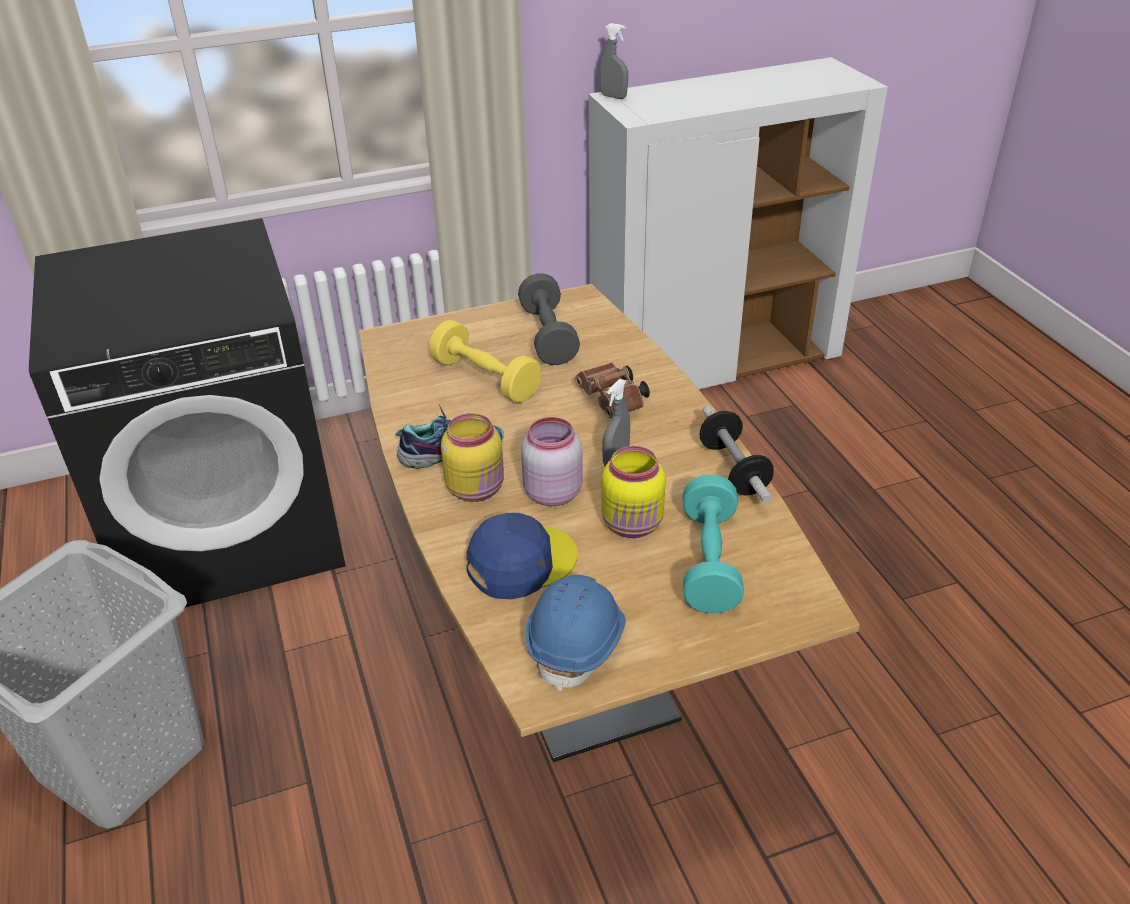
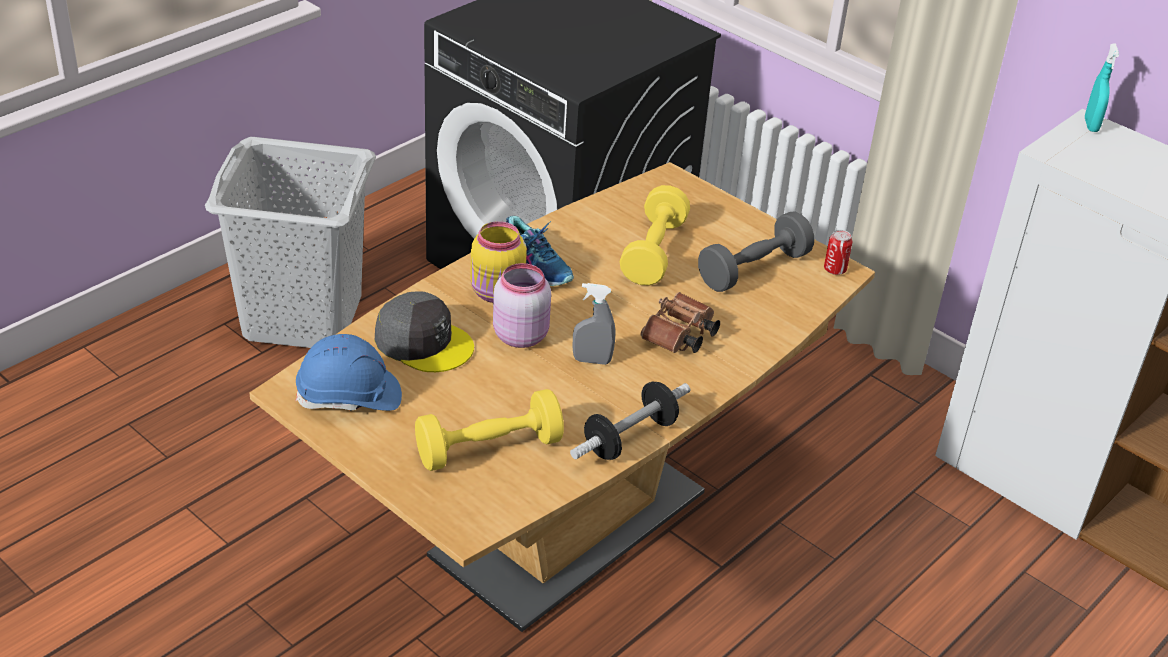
camera: 60 degrees right, 0 degrees up
(520, 562) = (423, 342): blue cap -> grey cap
(576, 299) = (835, 269): none -> can
(613, 97) = (1091, 125): grey spray bottle -> turquoise spray bottle
(633, 525) = (509, 393): yellow jar -> none
(709, 562) = (489, 449): turquoise dumbbell -> yellow dumbbell

